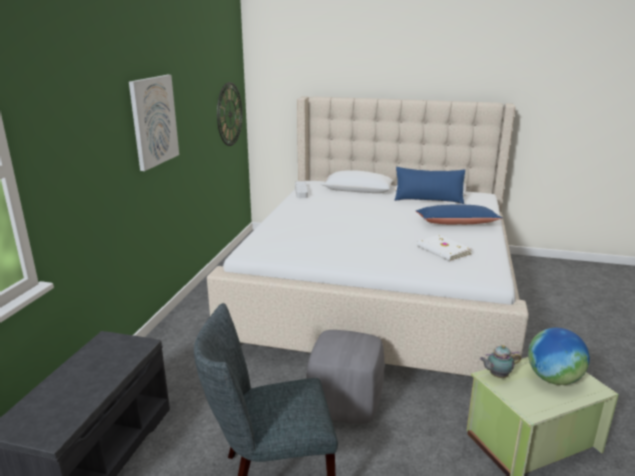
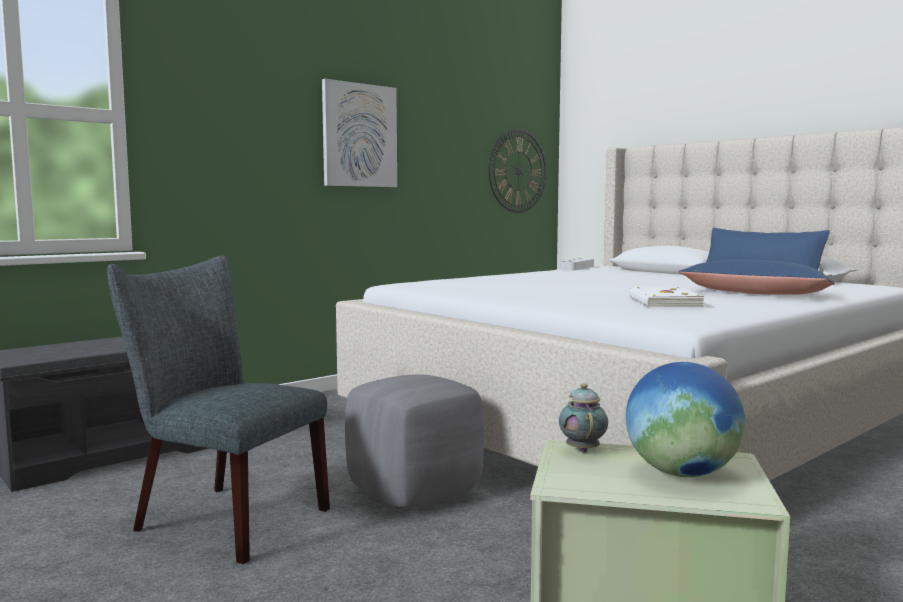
camera: 35 degrees right, 15 degrees down
(497, 376) = (582, 449): teapot -> teapot turned 60 degrees clockwise

